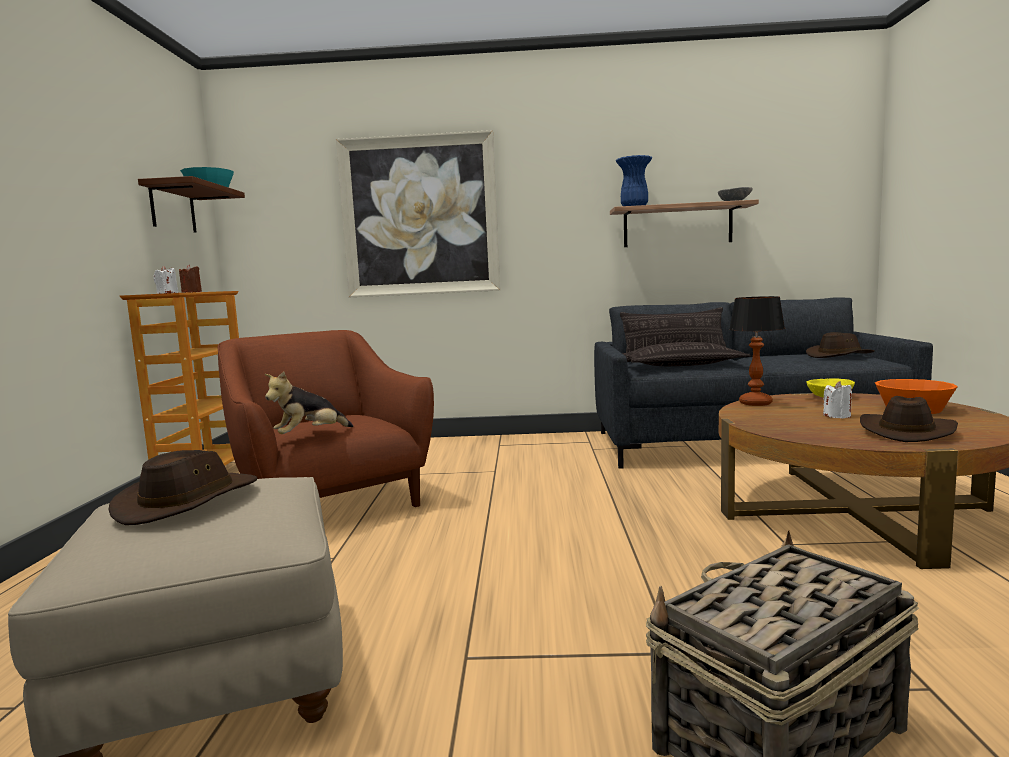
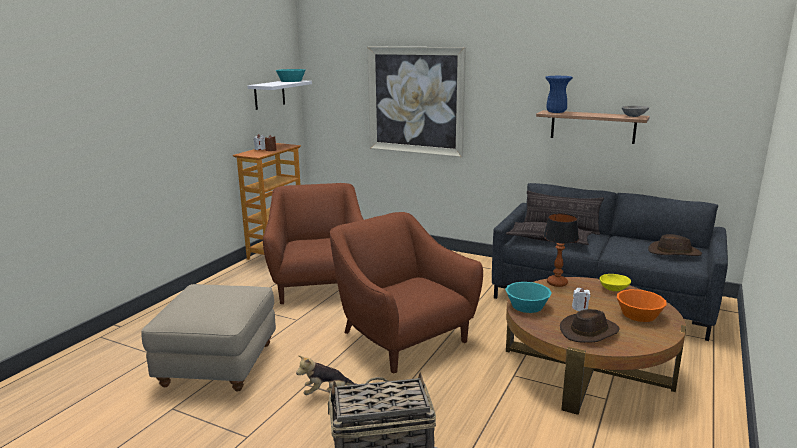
camera: 25 degrees right, 10 degrees up
(173, 208) = (269, 94): brown shelf -> white shelf
(188, 501) = (209, 296): brown hat -> none
(310, 435) = (299, 254): plush toy -> plush toy (327, 393)
(553, 538) = (402, 337): none -> brown armchair
(770, 425) = (527, 305): none -> turquoise bowl

